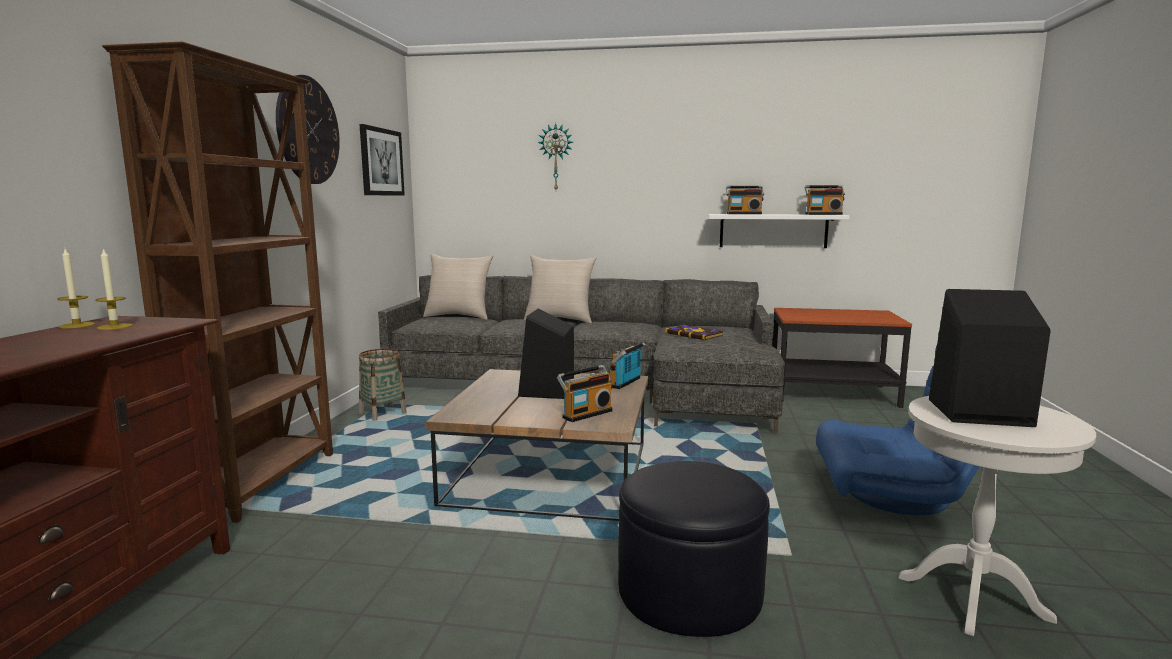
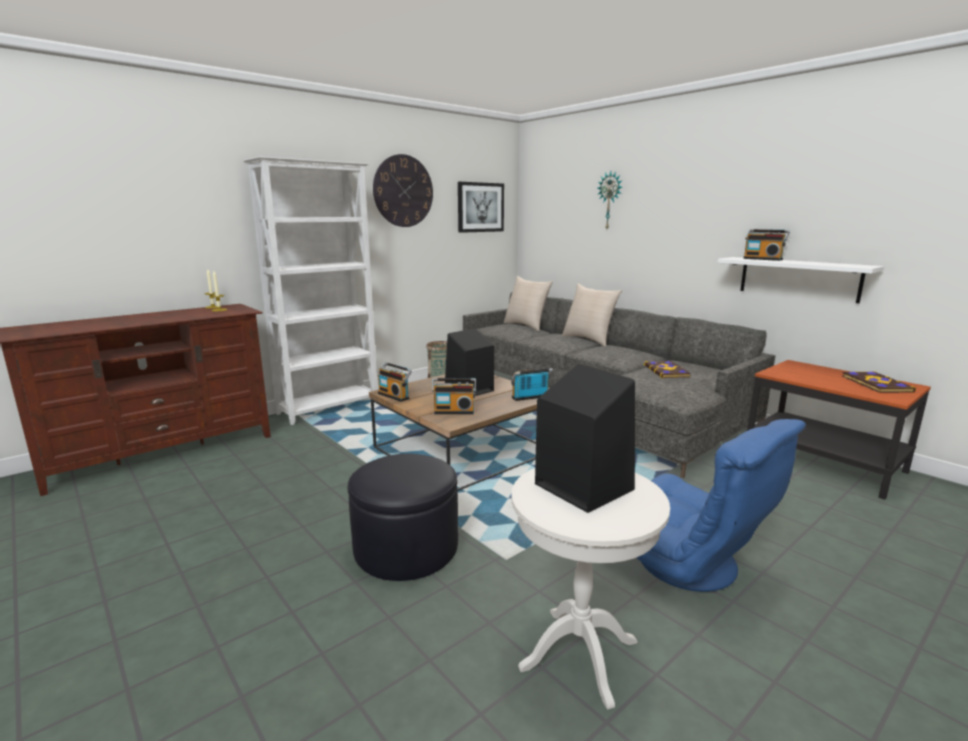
camera: 40 degrees right, 5 degrees up
(264, 482) = (330, 408): brown bookcase -> white bookcase
(823, 214) = (851, 265): radio -> radio (395, 396)
(863, 314) = (875, 384): none -> book

